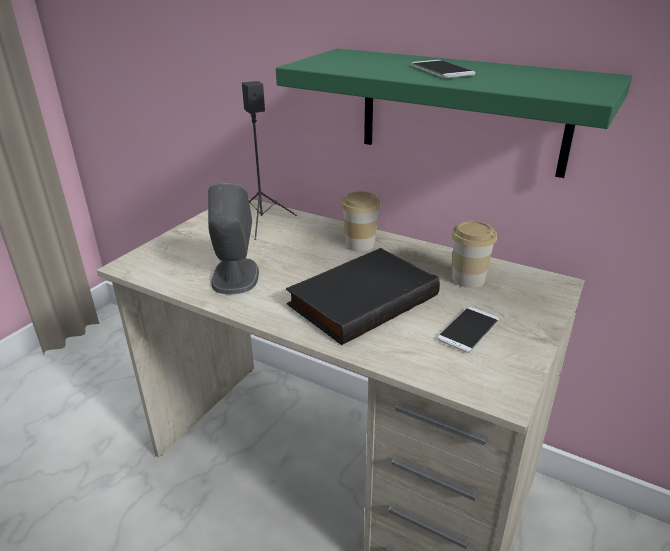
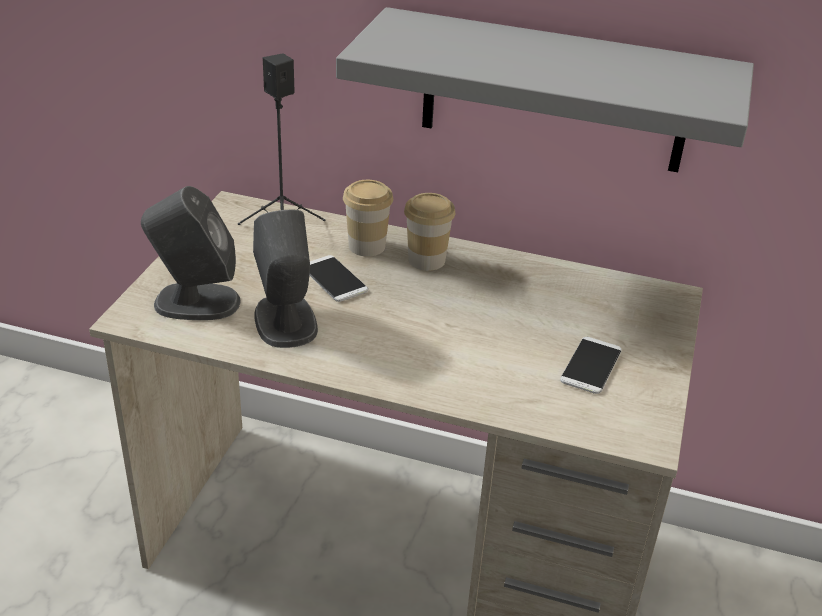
camera: 15 degrees left, 5 degrees up
(178, 259) = (195, 302): none -> grey speaker
(361, 298) = (456, 337): black book -> none
(442, 70) = (544, 60): phone -> phone (334, 279)
(462, 111) = (554, 92): green shelf -> grey shelf
(468, 279) = (573, 299): cup -> cup (367, 246)

